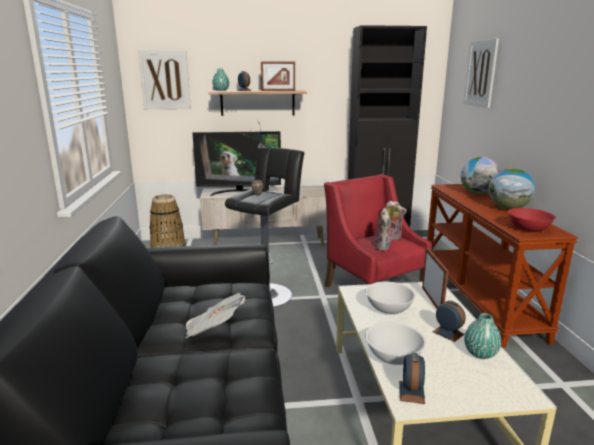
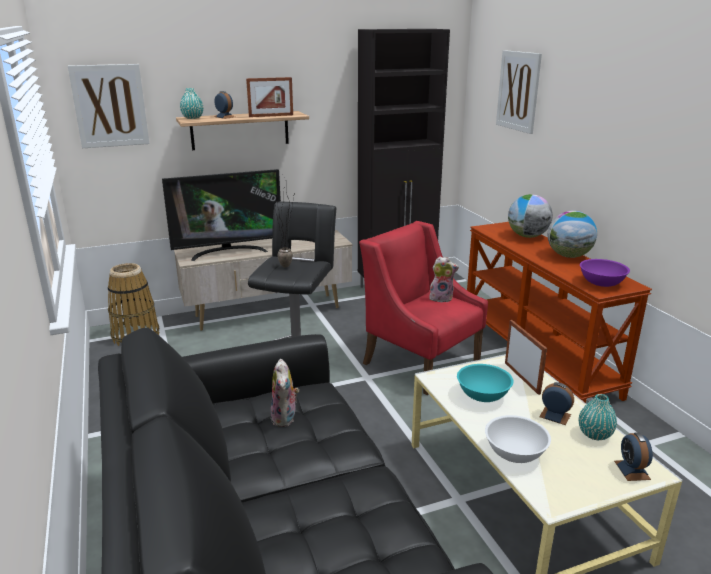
camera: 15 degrees left, 5 degrees up
(213, 329) = (309, 455): newspaper -> none
(383, 247) = (439, 314): plush toy -> plush toy (285, 418)
(388, 308) = (482, 395): white bowl -> turquoise bowl
(411, 392) = (550, 490): alarm clock -> alarm clock (632, 470)
(528, 229) = (601, 283): red bowl -> purple bowl

